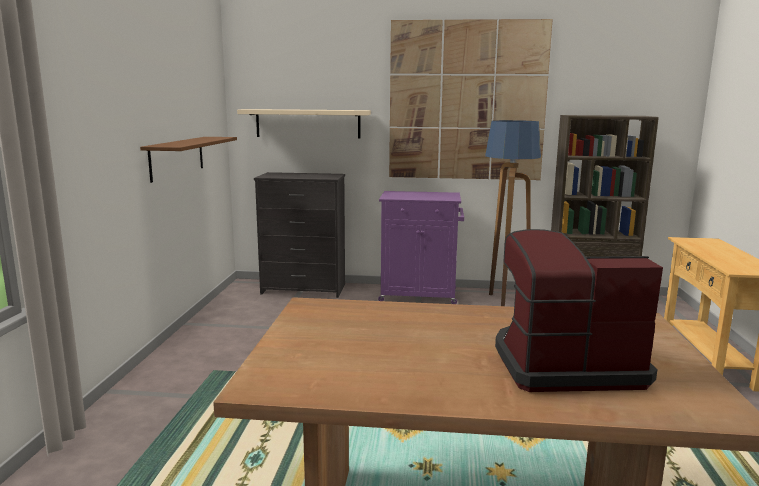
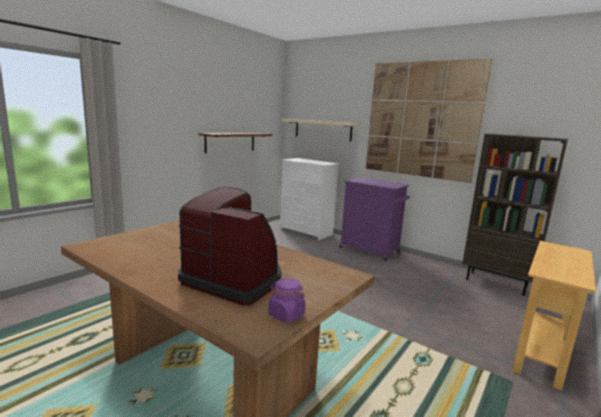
camera: 30 degrees right, 0 degrees up
(304, 289) = (306, 232): black dresser -> white dresser
(504, 301) = (424, 267): floor lamp -> none
(700, 383) = (286, 315): none -> purple jar

